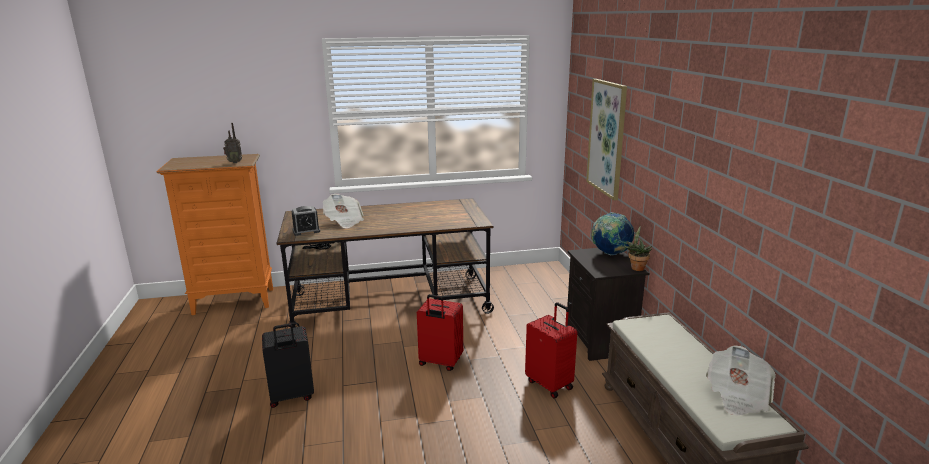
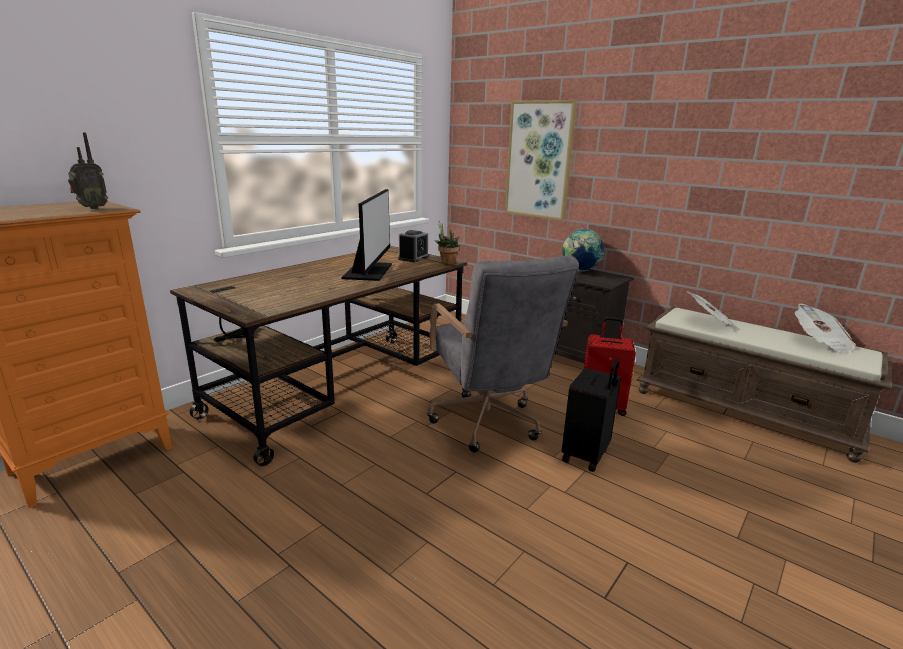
camera: 40 degrees left, 0 degrees up
(291, 397) = (384, 537): black suitcase -> black suitcase (586, 455)
(306, 231) = (261, 303): alarm clock -> alarm clock (413, 258)
(344, 221) = (291, 285): newspaper -> newspaper (710, 323)
(408, 219) = (369, 271): none -> monitor
(440, 362) = (488, 426): red suitcase -> grey office chair
(636, 267) = (618, 276): potted plant -> potted plant (446, 262)

